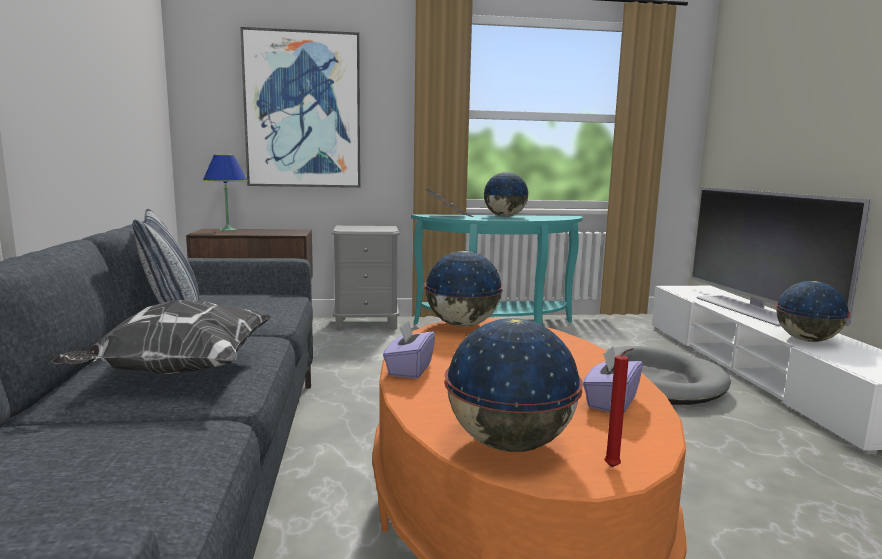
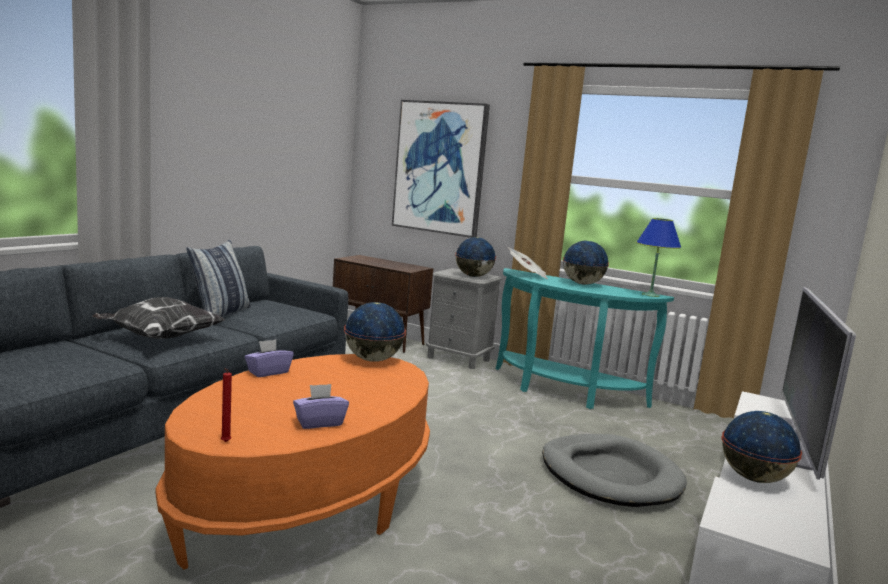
camera: 35 degrees right, 0 degrees up
(228, 230) = (372, 259): blue table lamp -> blue table lamp (651, 295)
(509, 444) = (212, 417): globe -> globe (473, 276)

